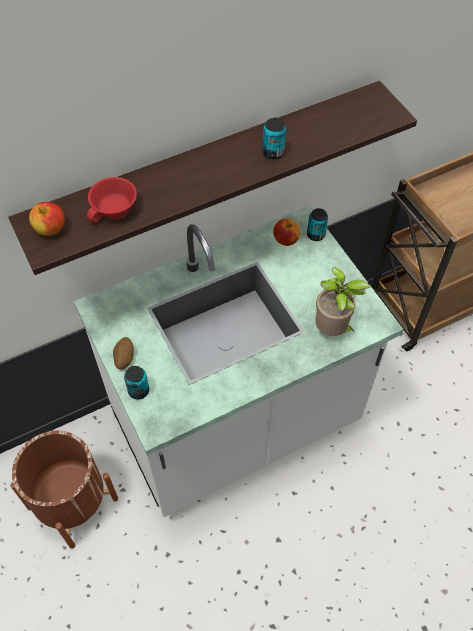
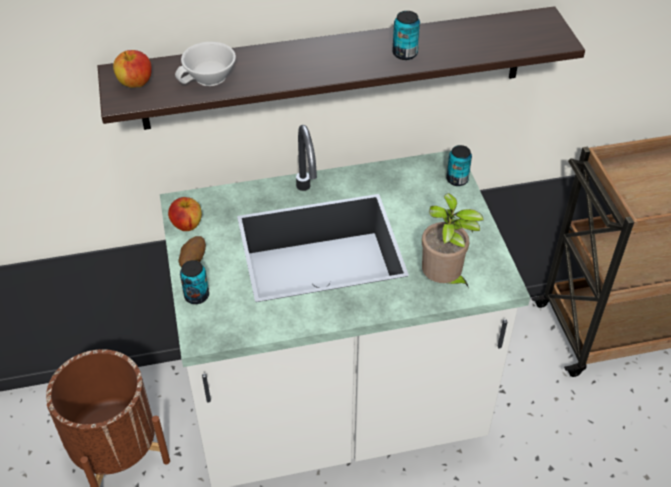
camera: 15 degrees right, 10 degrees down
(115, 210) = (209, 78): red cup -> white cup
(285, 240) = (419, 178): apple -> apple (187, 225)

